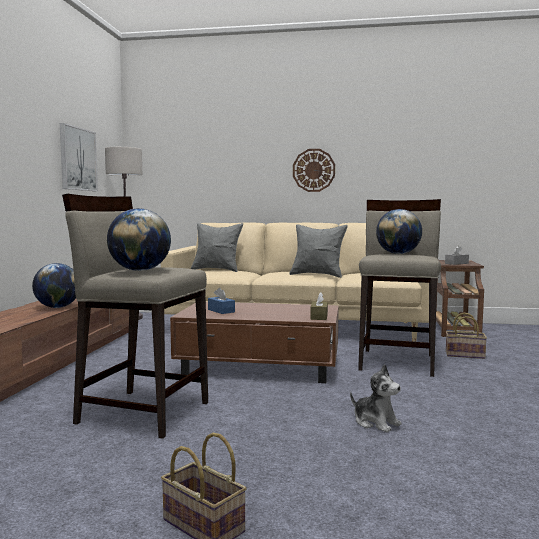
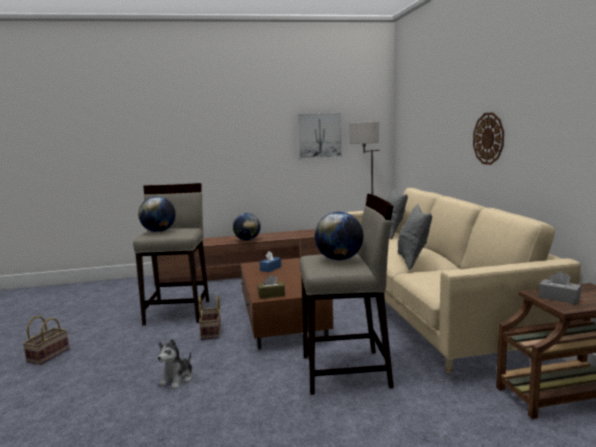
camera: 70 degrees right, 5 degrees up
(465, 355) = (419, 410): basket -> basket (212, 332)

